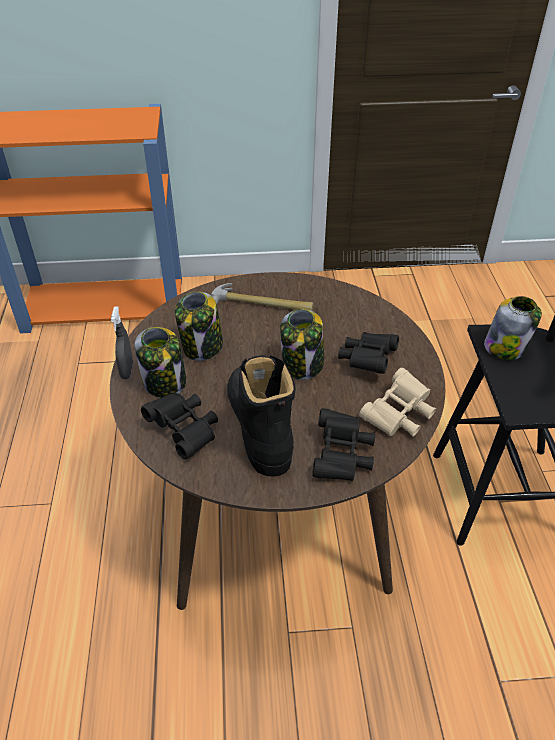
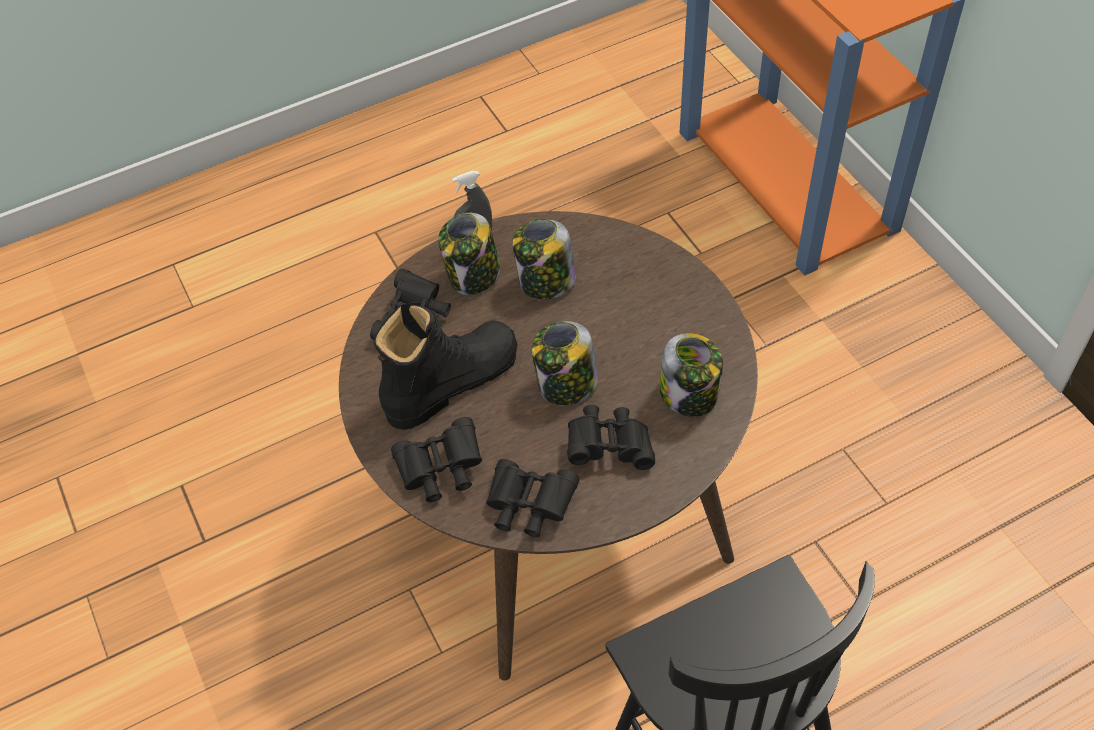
camera: 70 degrees right, 10 degrees up
(262, 304) = (654, 305): hammer -> none
(398, 415) = (529, 506): beige binoculars -> black binoculars
(505, 347) = (763, 611): jar -> jar (689, 394)

